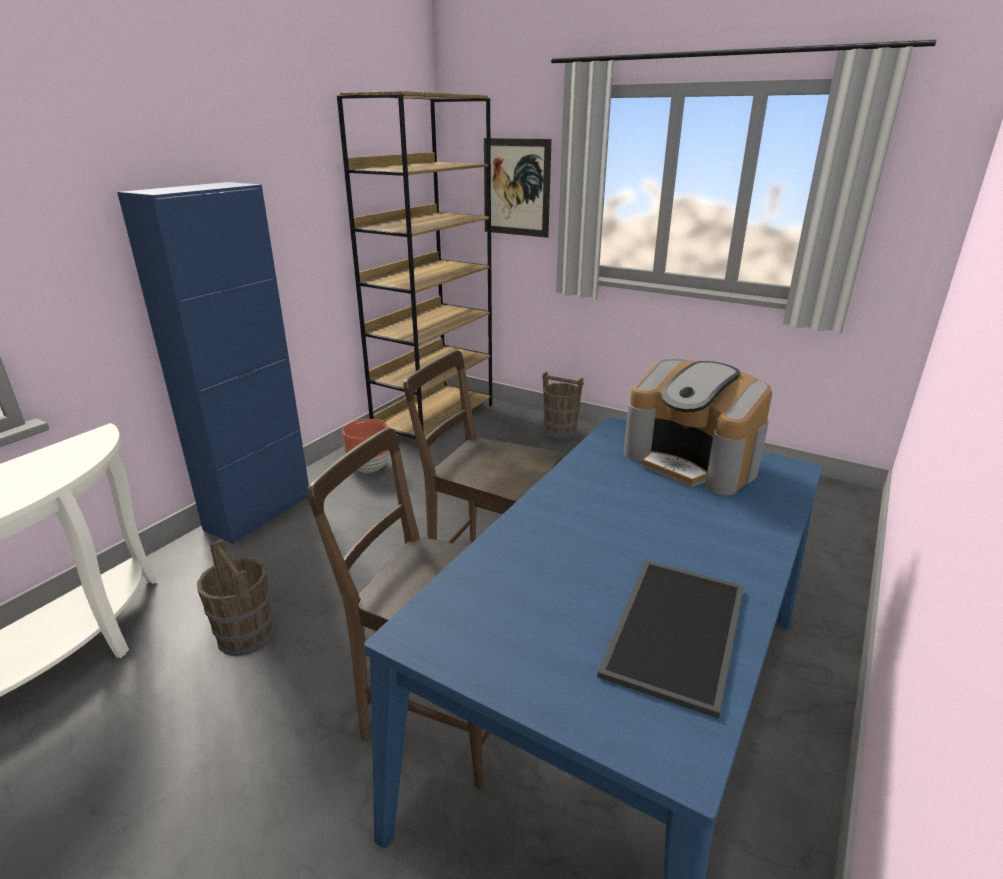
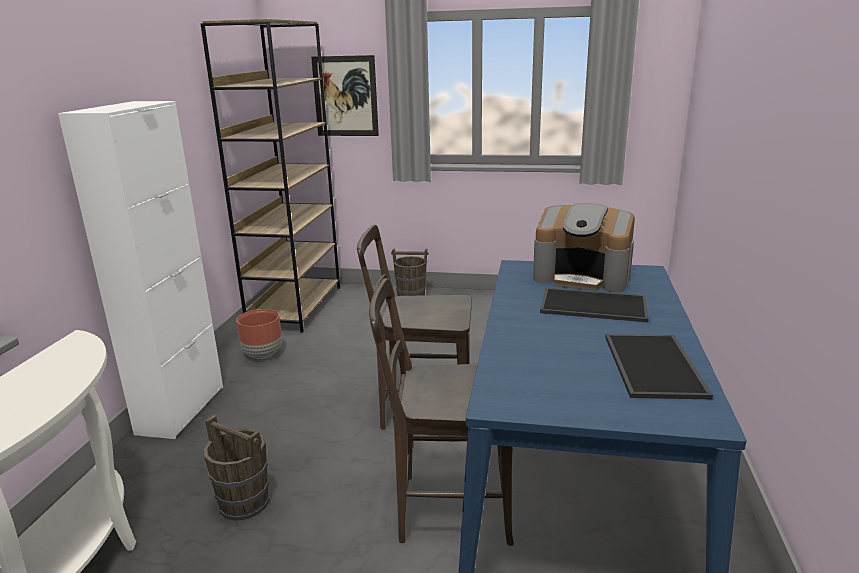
camera: 20 degrees left, 5 degrees down
(259, 512) = (181, 409): blue cabinet -> white cabinet
(673, 508) = (594, 305): none -> tray

